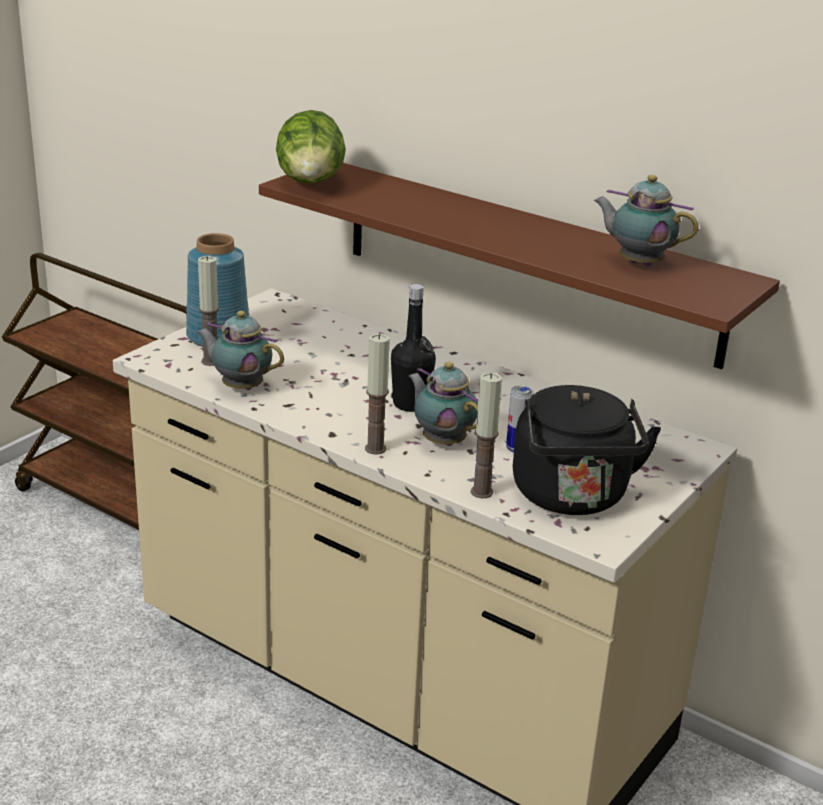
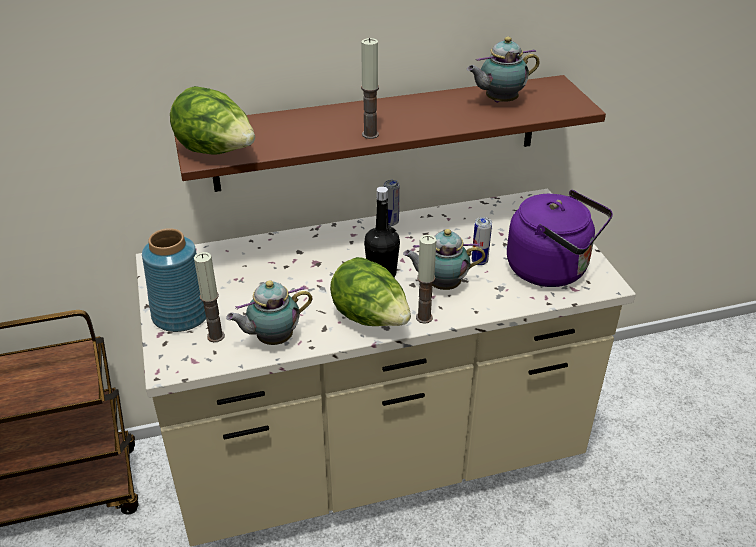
camera: 50 degrees left, 10 degrees up
(334, 422) = (371, 319): none -> lettuce
(481, 492) = (516, 300): candle -> candle (370, 134)
(505, 379) = (391, 222): none -> can
(572, 498) = (552, 270): black kettle -> purple kettle

